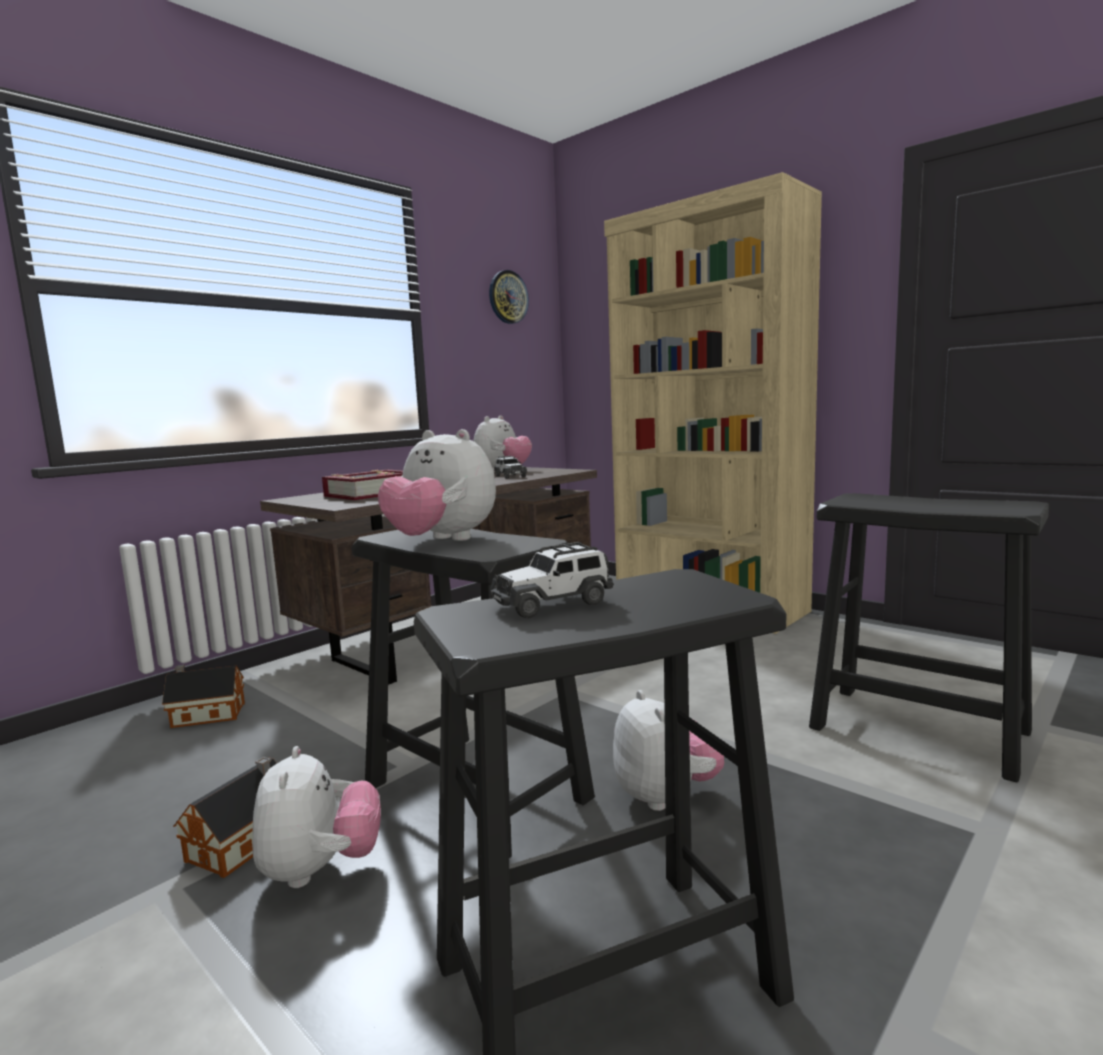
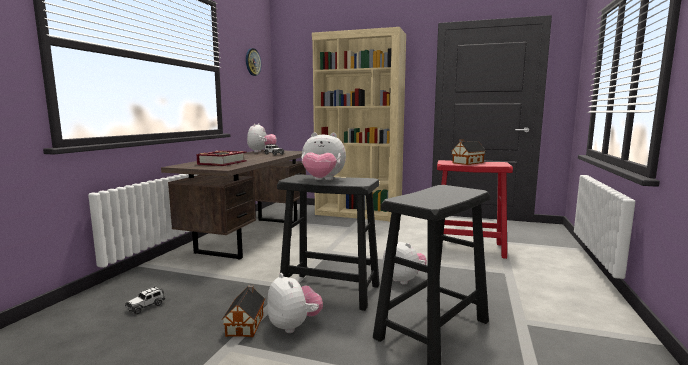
camera: 25 degrees left, 0 degrees up
(205, 715) = (150, 284): toy house -> toy house (466, 163)
(553, 603) = (424, 195): toy car -> toy car (146, 306)
(919, 729) = (469, 248): black stool -> red stool

